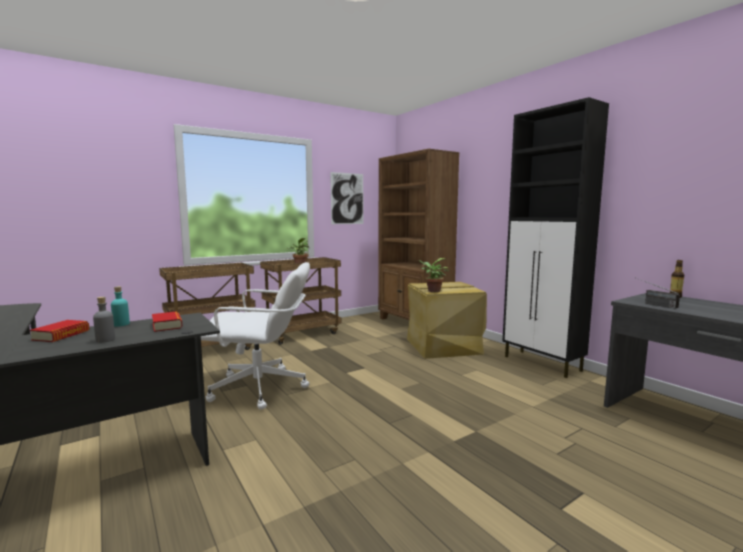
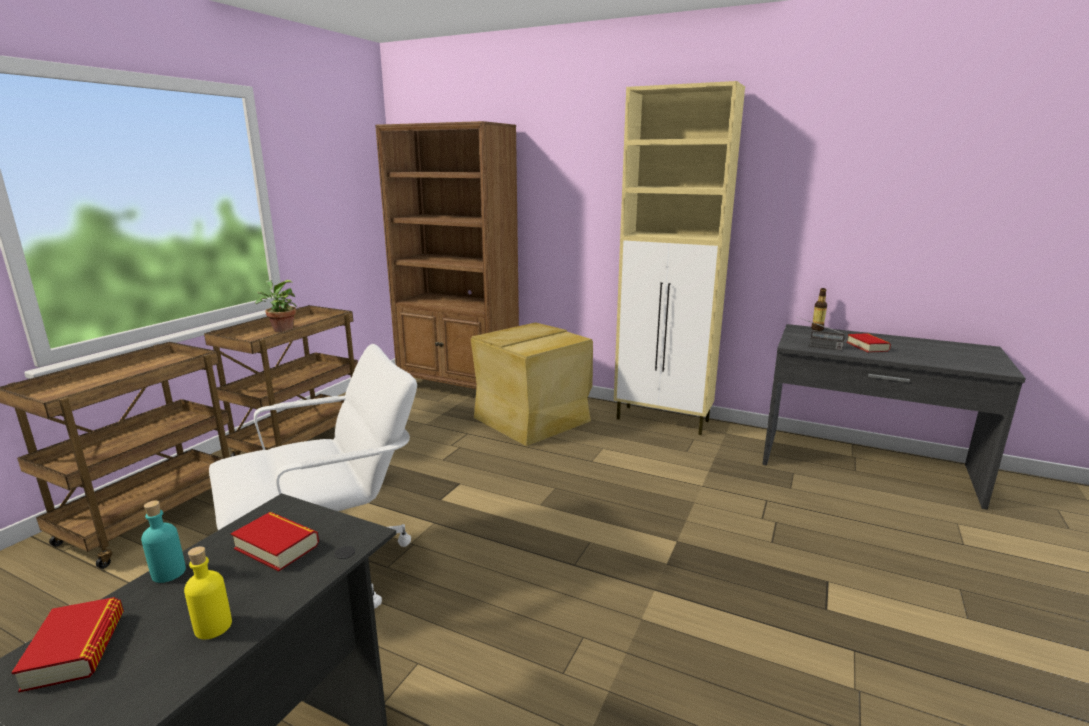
camera: 30 degrees left, 10 degrees up
(105, 340) = (213, 627): grey bottle -> yellow bottle
(347, 198) = (323, 195): picture -> none
(432, 291) = (526, 349): potted plant -> none
(542, 364) = (663, 420): black cabinet -> beige cabinet
(709, 309) = (867, 347): none -> book

